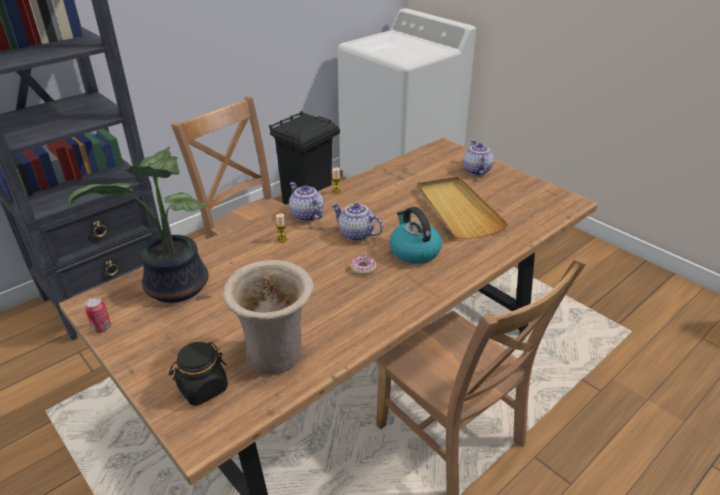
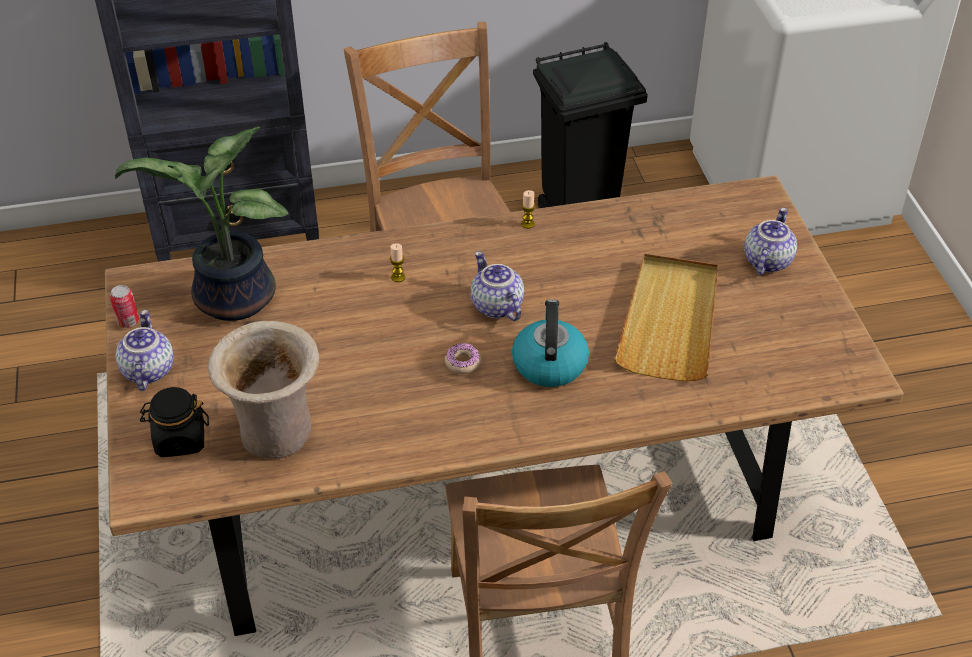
camera: 30 degrees right, 10 degrees up
(306, 215) = (456, 249): teapot -> teapot (147, 370)

